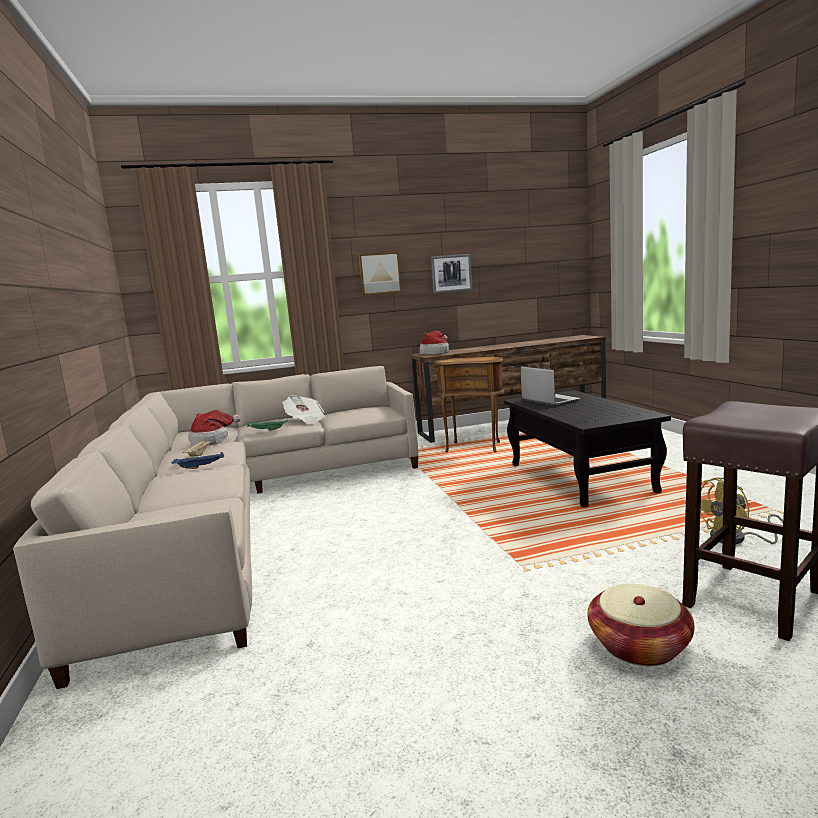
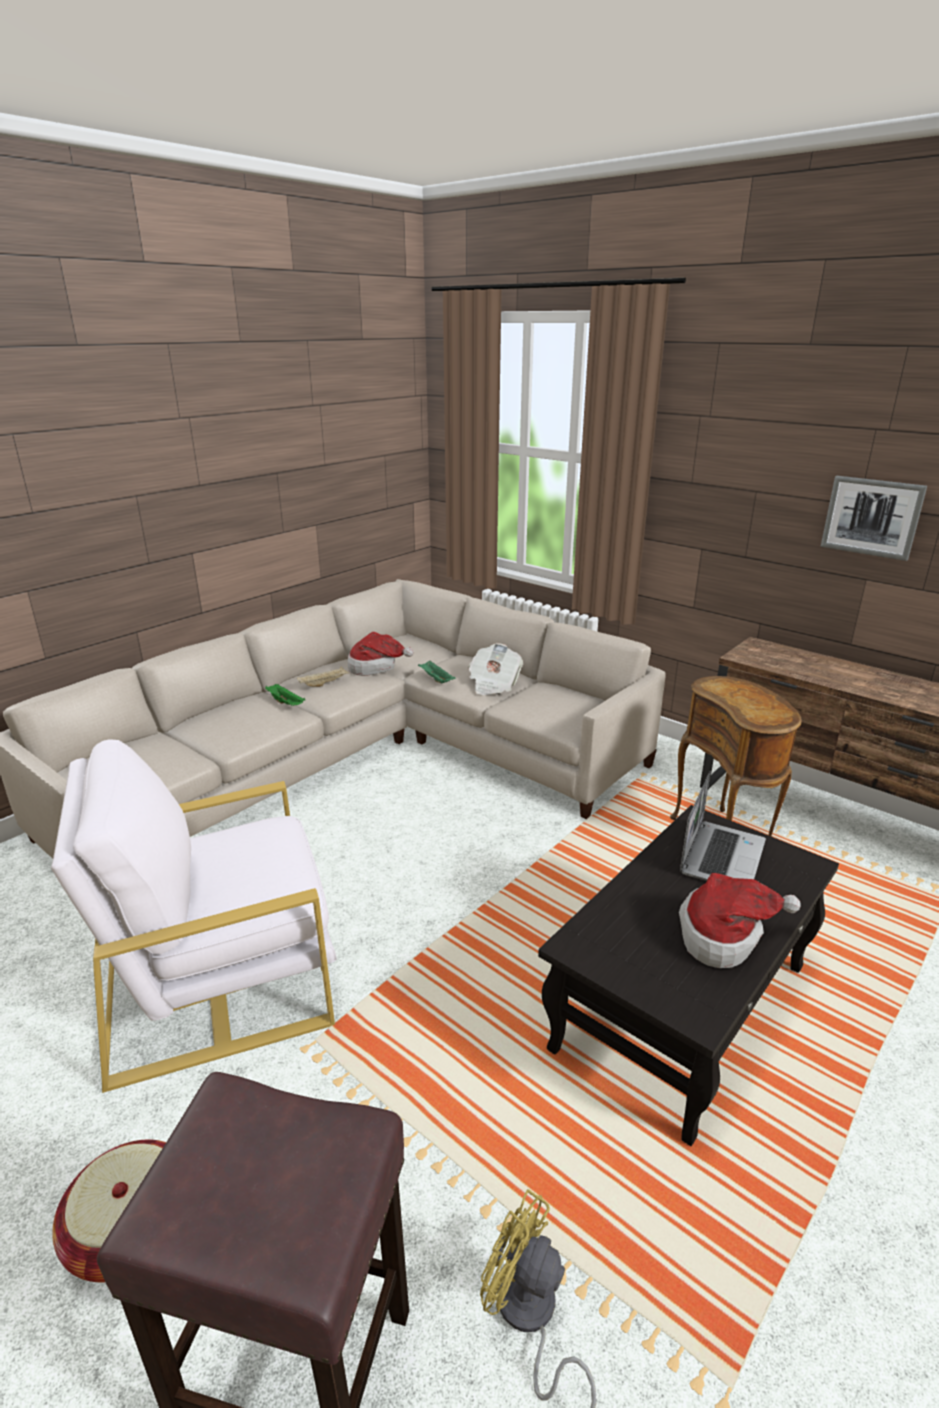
camera: 55 degrees right, 15 degrees up
(201, 467) = (286, 703): blue tray -> green tray
(379, 273) = (732, 488): picture -> none
(423, 593) = (219, 977): none -> white armchair
(436, 353) = (777, 653): hat -> hat (724, 935)

